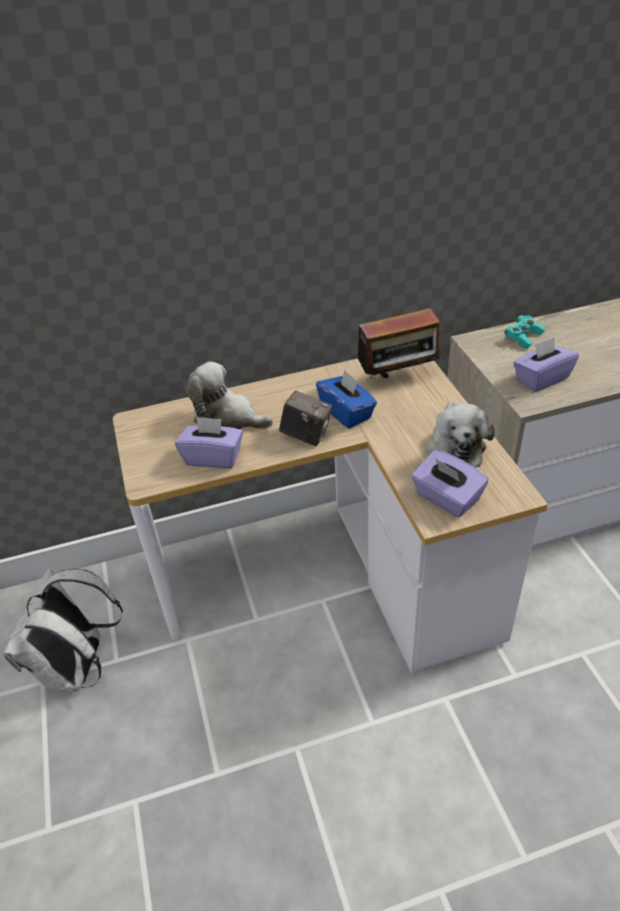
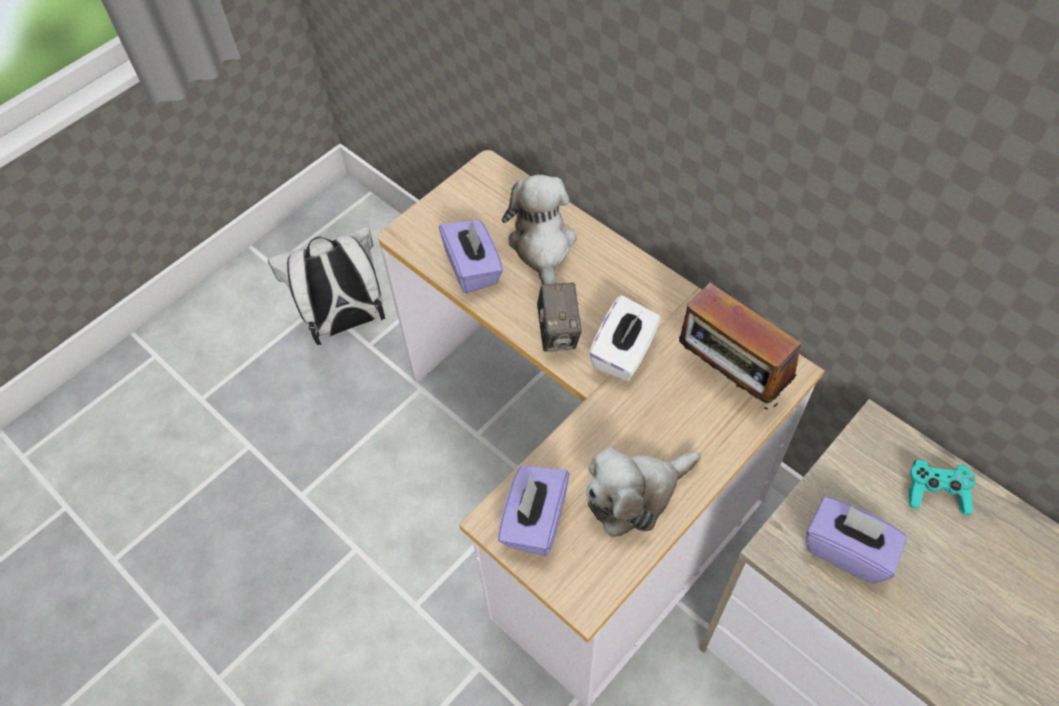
camera: 60 degrees right, 15 degrees up
(347, 413) = (624, 353): blue tissue box -> white tissue box

